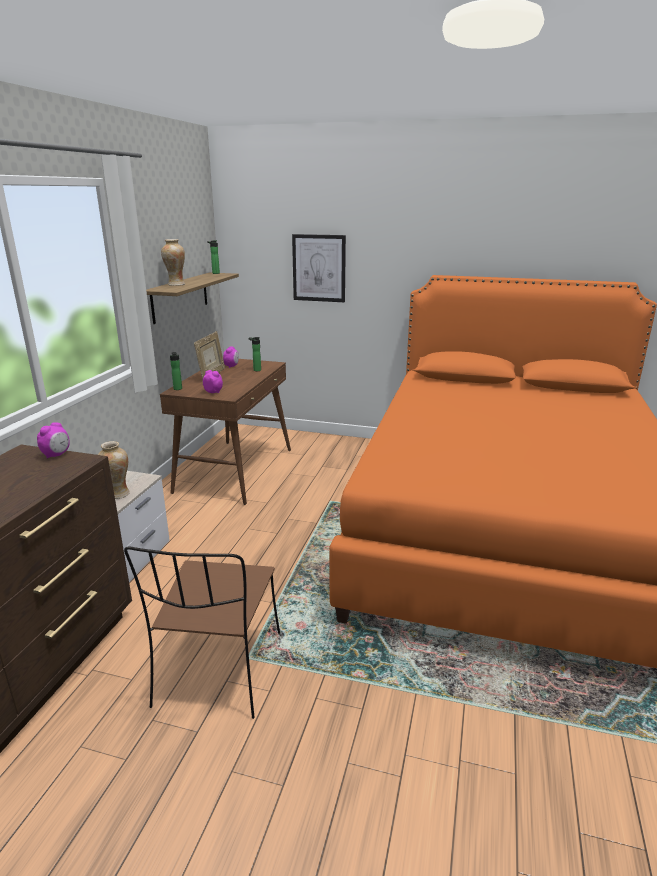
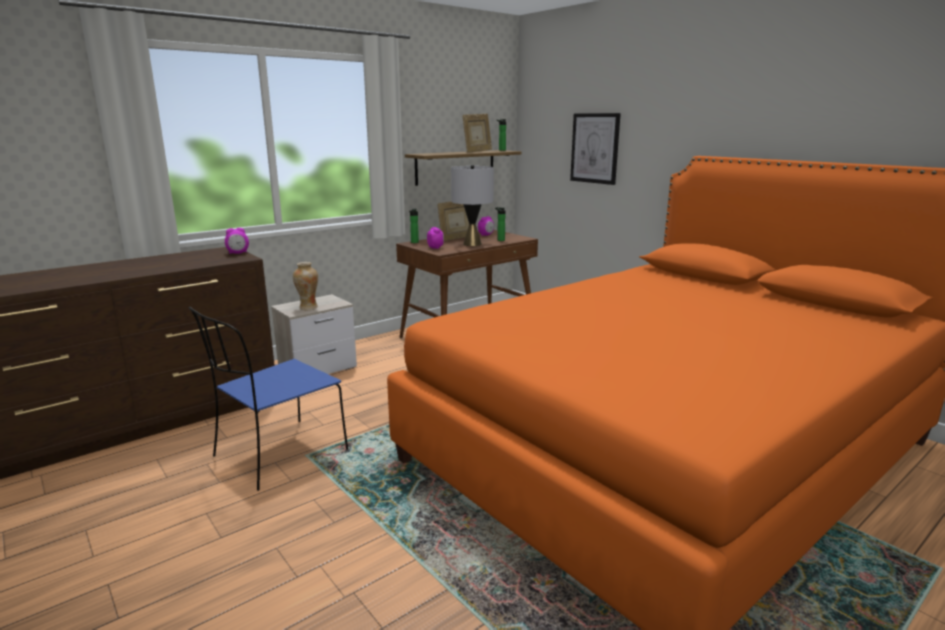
camera: 35 degrees right, 5 degrees down
(176, 284) = (442, 153): vase -> none
(201, 278) = (477, 151): none -> picture frame
(218, 671) = (278, 454): brown chair -> blue chair
(239, 380) = (472, 244): none -> grey table lamp

